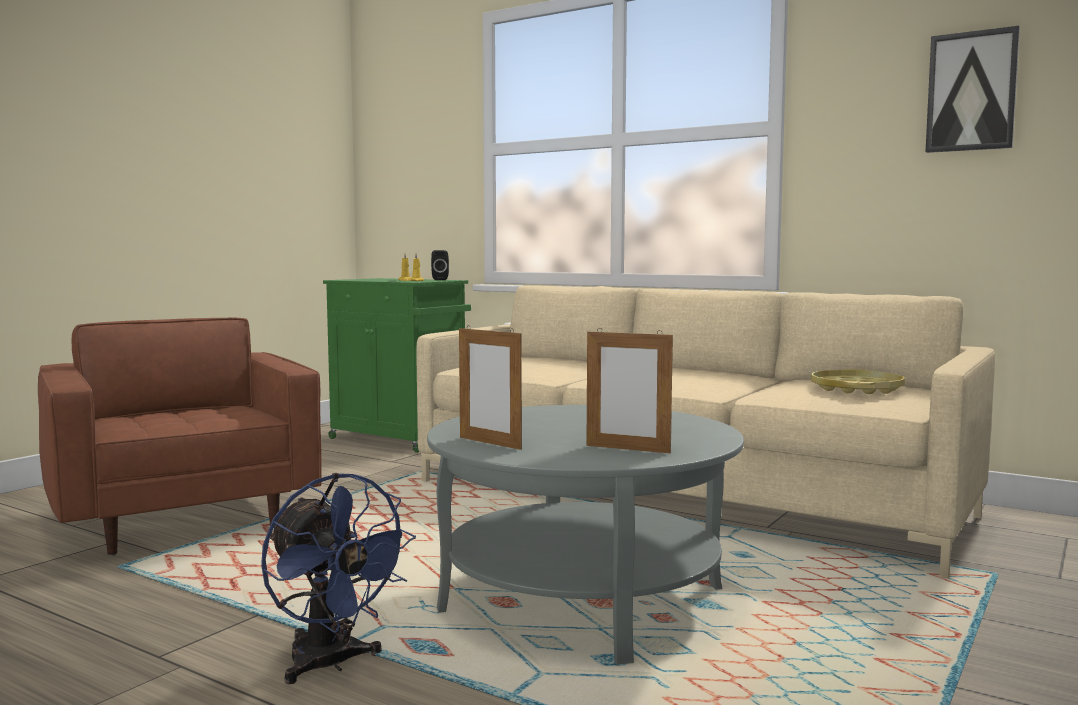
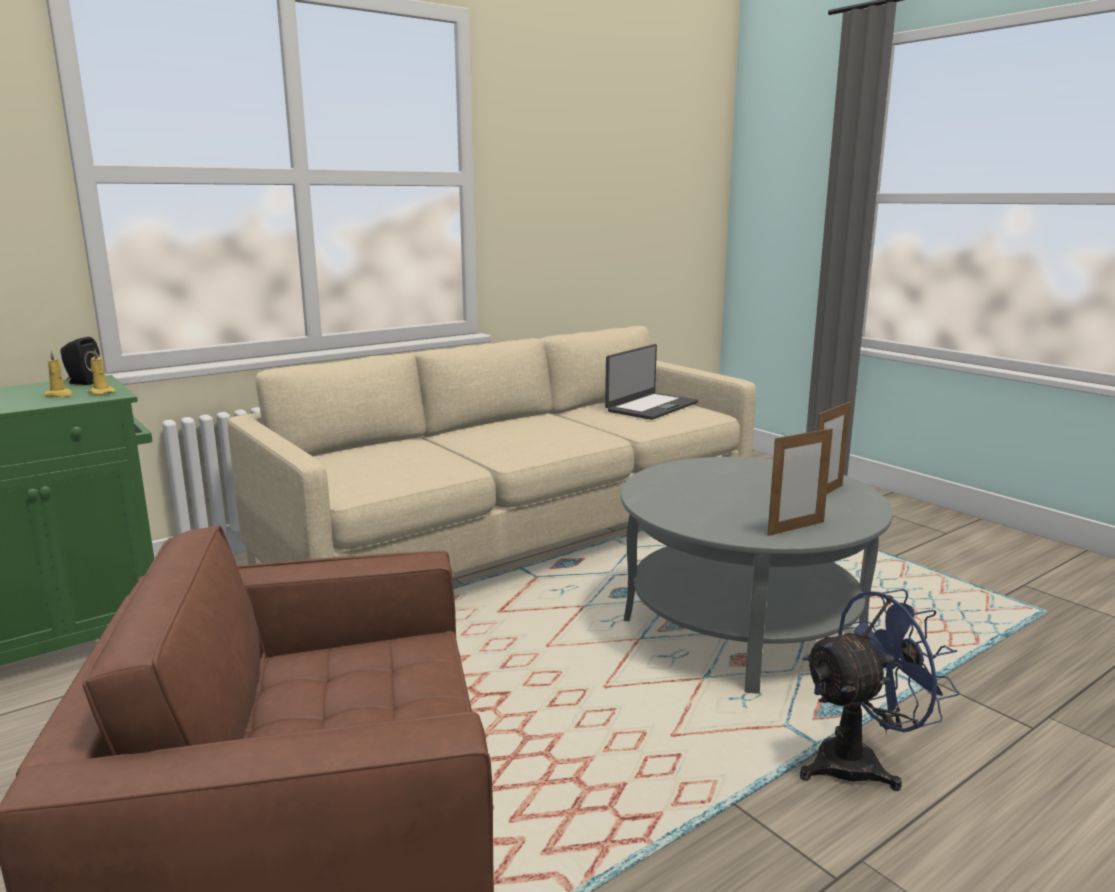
camera: 70 degrees left, 10 degrees up
(856, 389) = (651, 407): yellow tray -> laptop
(971, 91) = (597, 164): picture -> none

